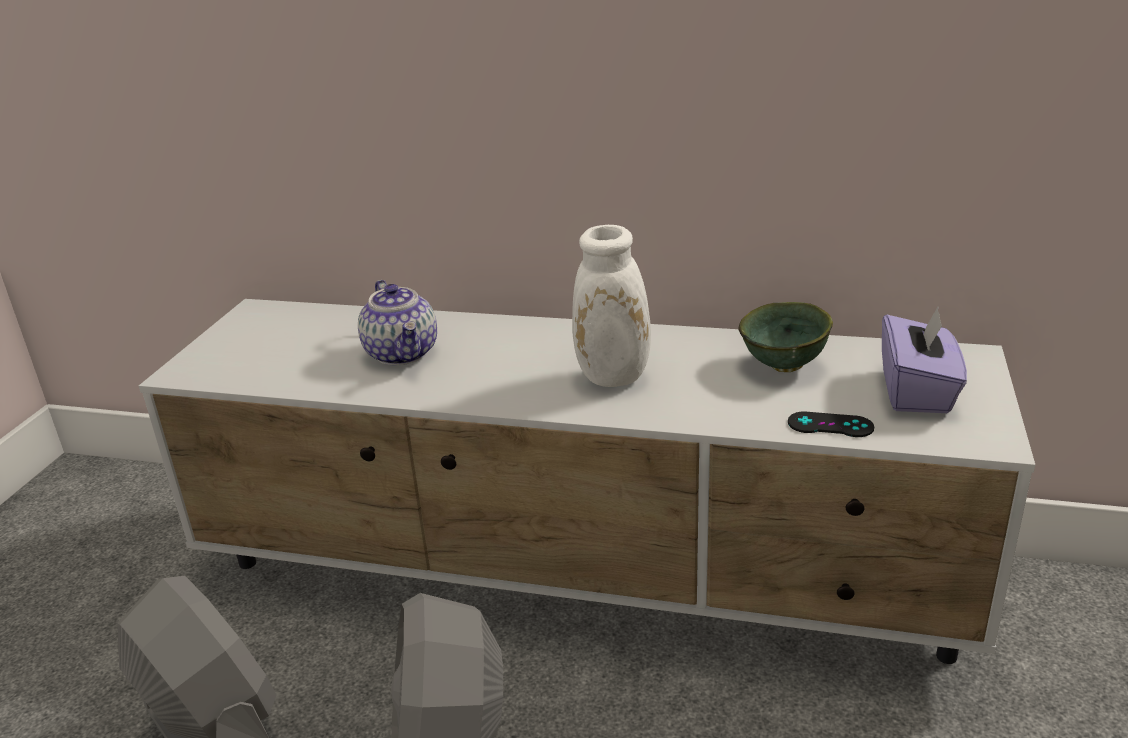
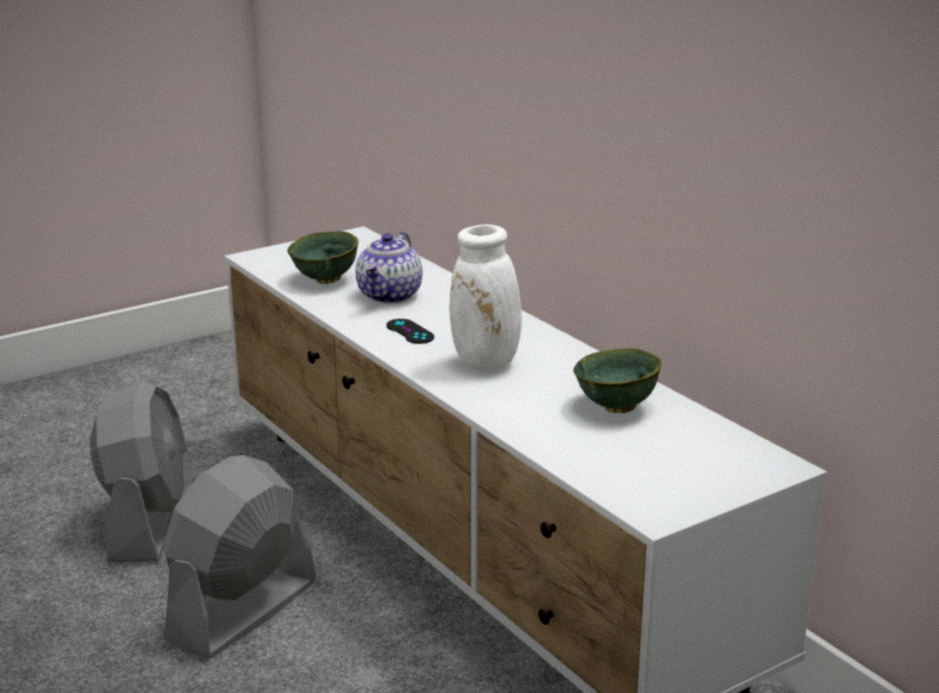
camera: 40 degrees right, 5 degrees down
(309, 365) = (326, 280): none -> green bowl
(830, 425) = (564, 453): black game controller -> black game controller (410, 332)
(917, 391) = (677, 464): purple tissue box -> none

